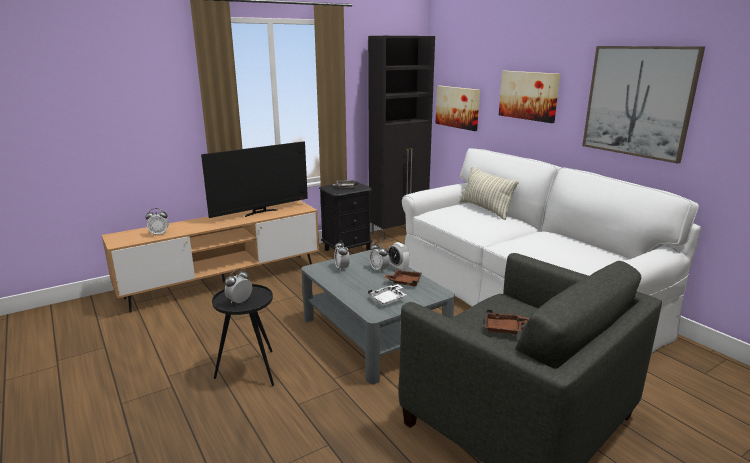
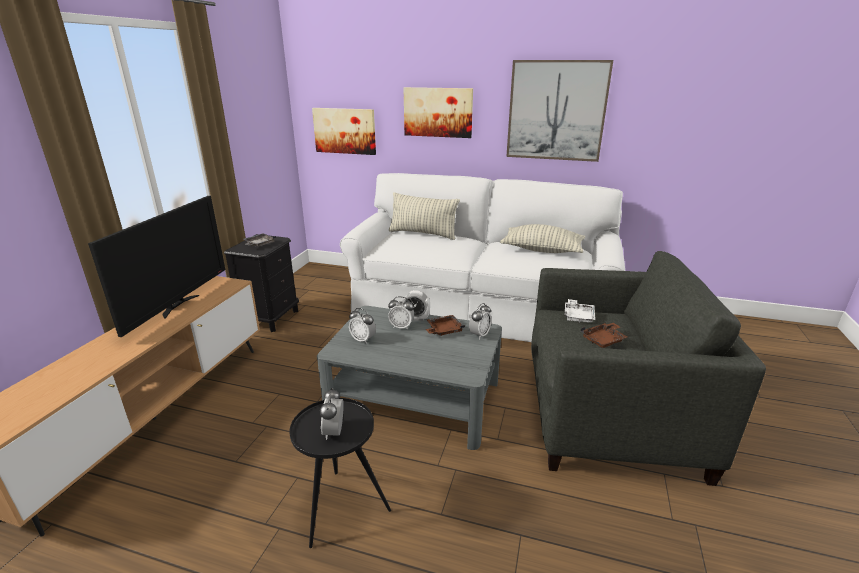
camera: 40 degrees left, 5 degrees up
(159, 234) = (54, 391): alarm clock -> alarm clock (479, 335)
(388, 299) = (458, 355): white tray -> white tray (578, 316)
(399, 232) = (302, 280): black cabinet -> none
(575, 248) = (542, 250): none -> pillow

